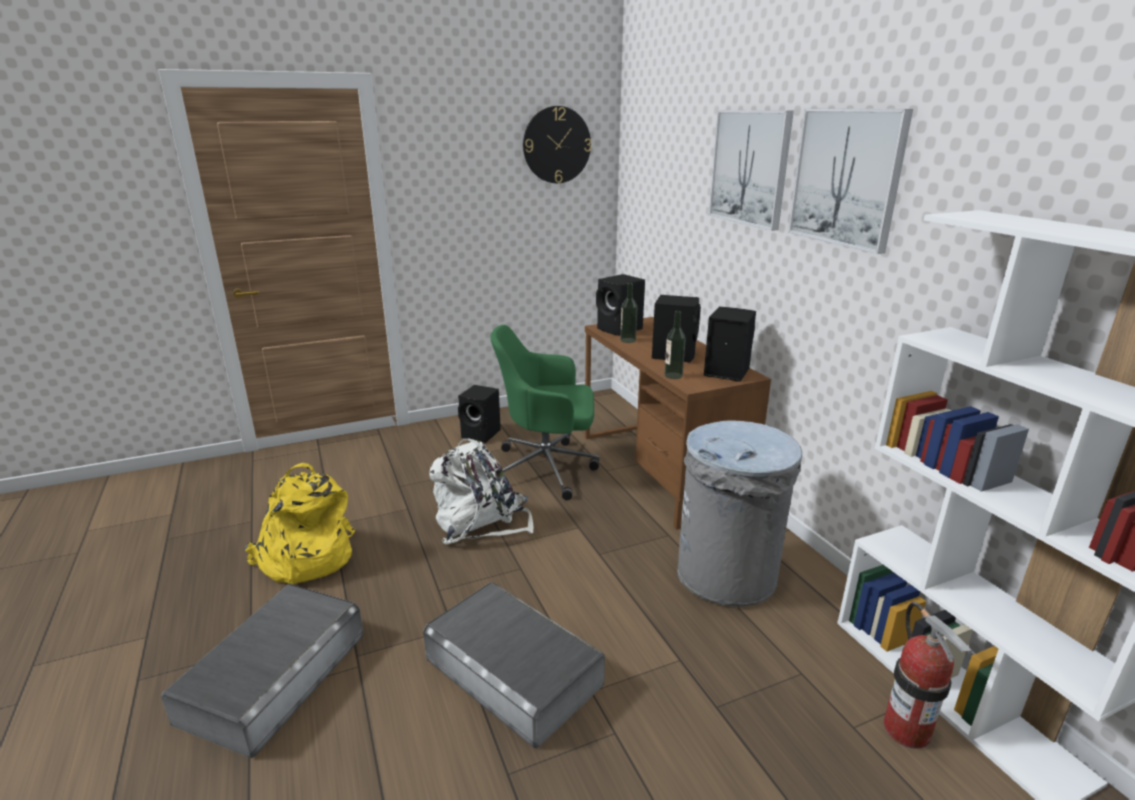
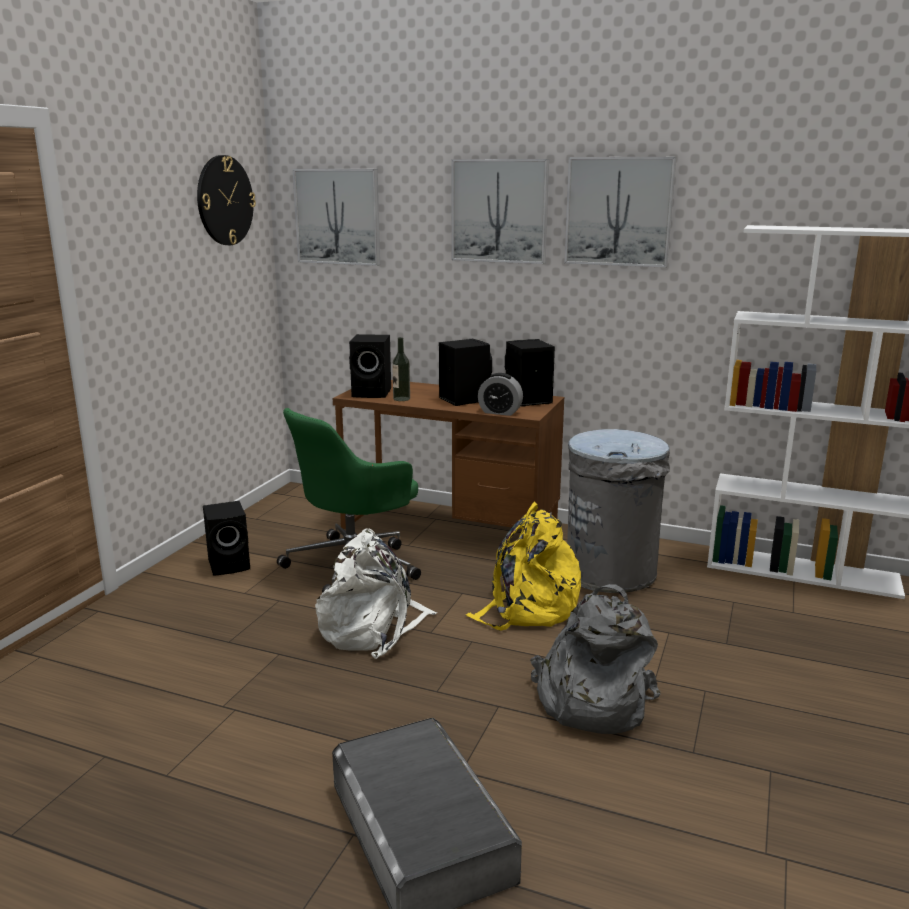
camera: 45 degrees left, 5 degrees down
(305, 558) = (251, 744): yellow backpack -> yellow backpack (528, 607)
(513, 670) = (590, 701): grey storage box -> grey backpack
(650, 164) = (338, 216): none -> picture
(673, 375) = (500, 412): bottle -> alarm clock
(906, 730) = (811, 599): fire extinguisher -> none

